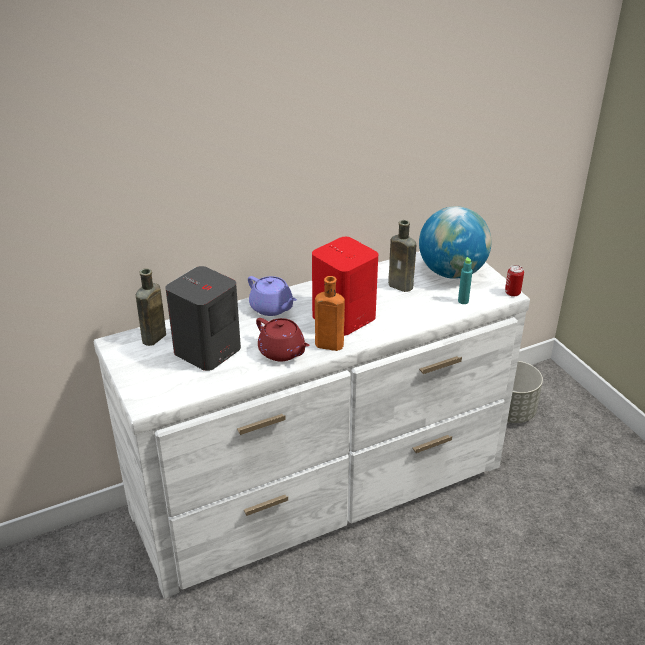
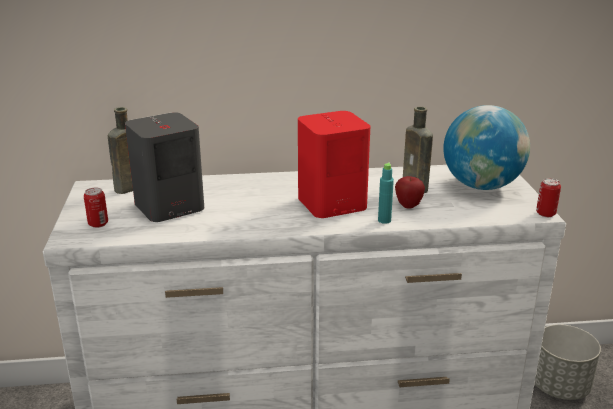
camera: 20 degrees right, 10 degrees down
(158, 383) = (98, 224): none -> can
(272, 308) = (263, 184): purple teapot -> none
(282, 352) = (243, 221): red teapot -> none
(327, 344) = (296, 223): orange bottle -> none
(406, 306) = (408, 206): none -> apple
(463, 301) = (479, 211): turquoise bottle -> turquoise bottle (384, 220)

